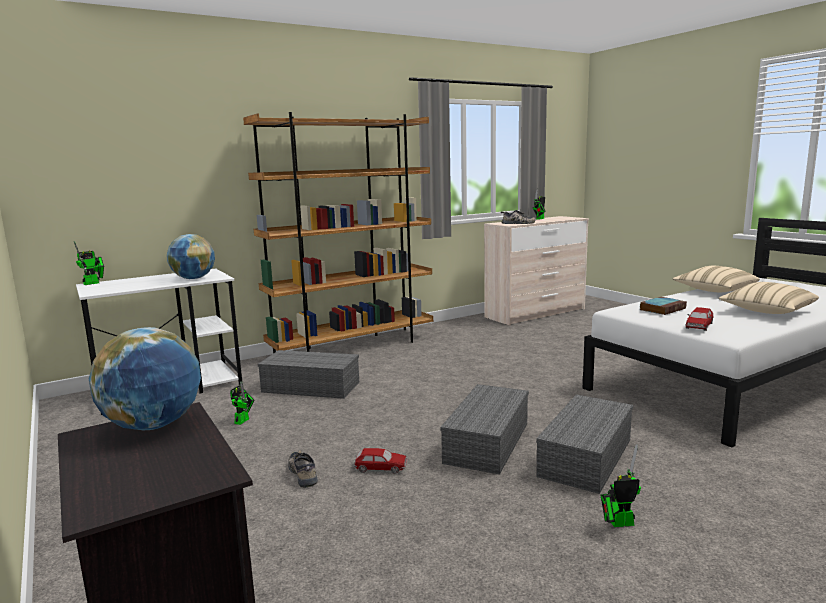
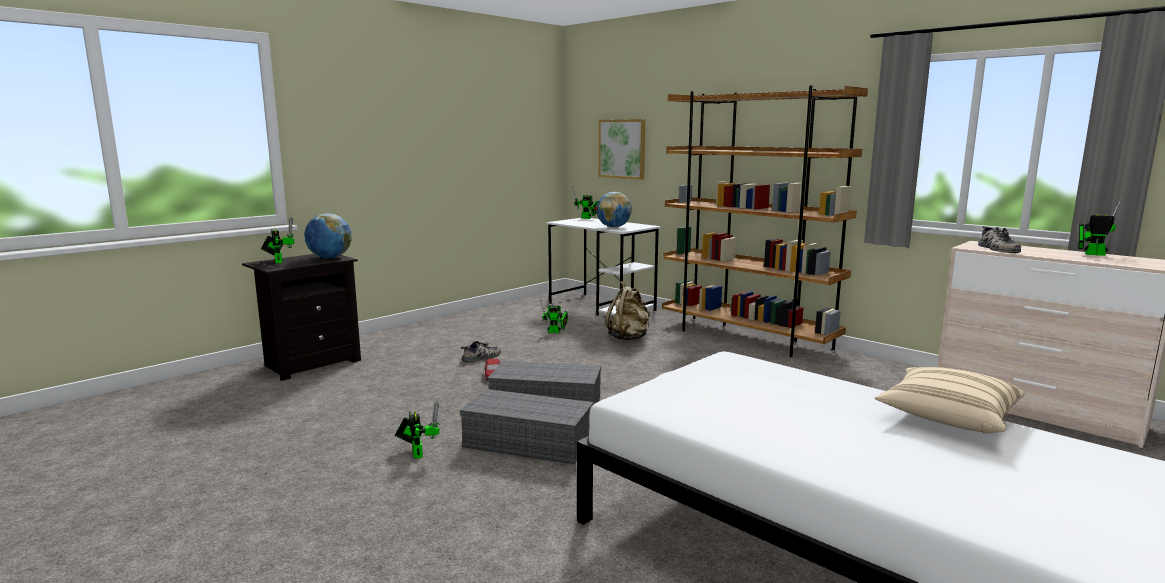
camera: 75 degrees right, 0 degrees up
(119, 480) = (278, 261): none -> toy robot
(131, 182) = (622, 149): none -> picture
(309, 387) = (629, 338): grey storage box -> beige backpack
(662, 309) = (755, 376): book -> none
(698, 326) = (672, 388): toy car -> none
(767, 312) = (805, 437): beige pillow -> none

